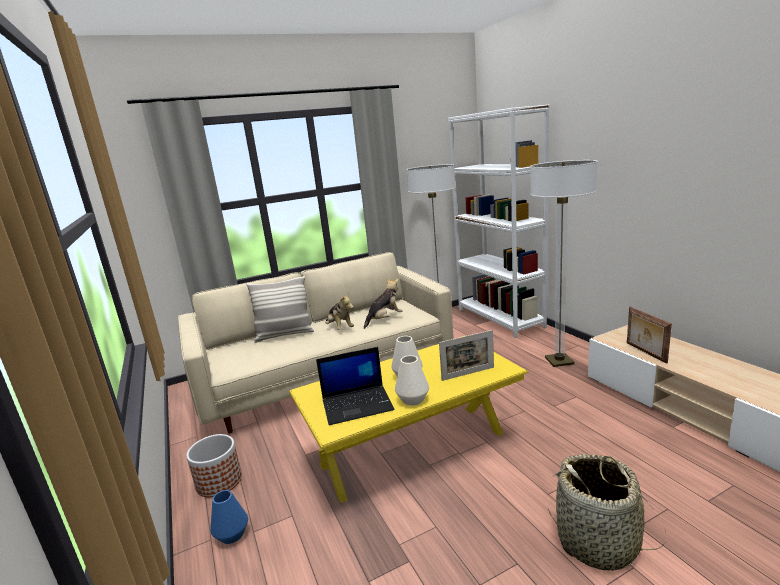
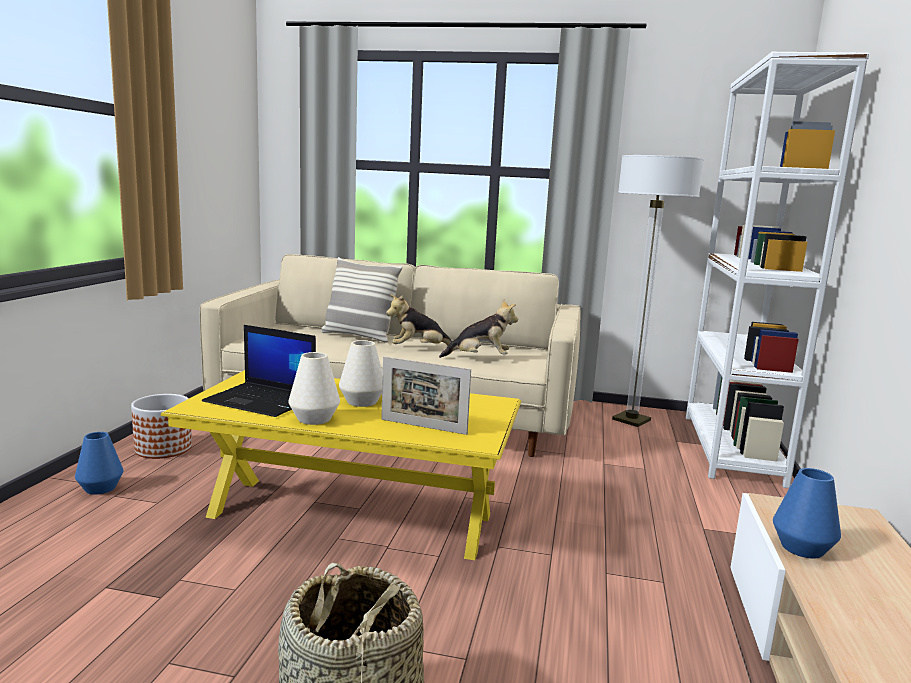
camera: 35 degrees right, 5 degrees down
(340, 328) = (419, 349): plush toy -> plush toy turned 75 degrees clockwise
(559, 361) = (724, 532): floor lamp -> none
(645, 352) = (802, 548): picture frame -> blue vase

